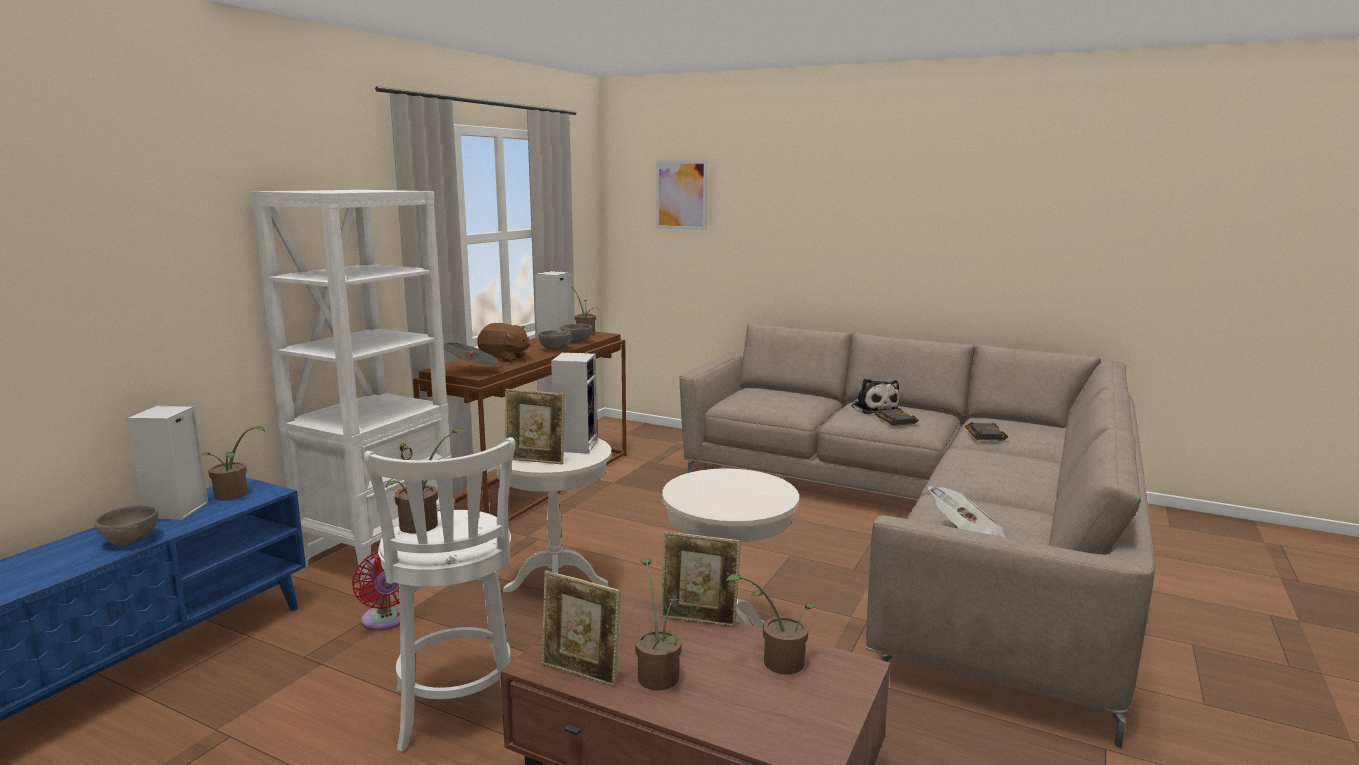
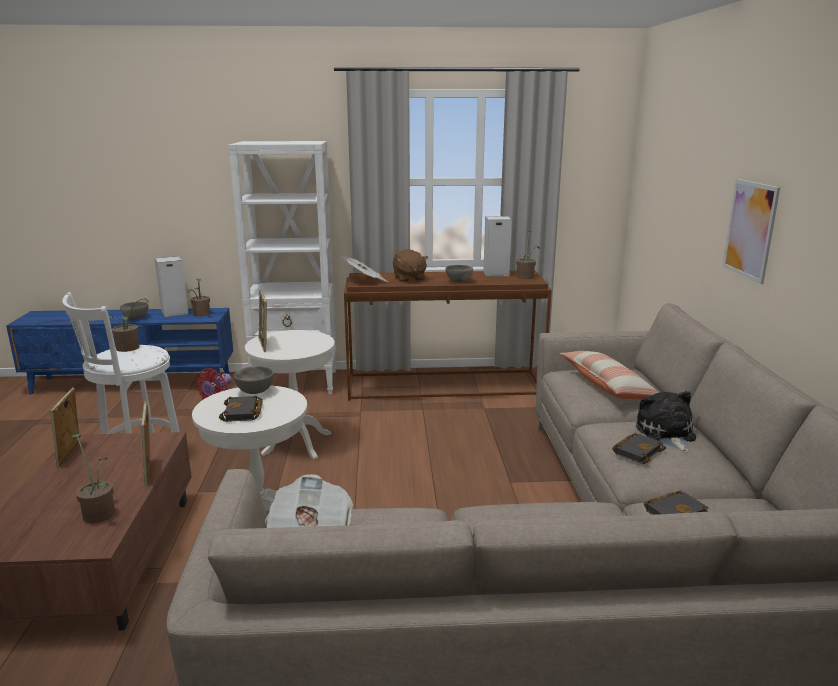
camera: 60 degrees right, 5 degrees up
(575, 445) = (305, 346): speaker -> none
(576, 342) = (492, 280): grey bowl -> grey bowl (255, 391)
(658, 673) = (75, 476): potted plant -> none
(681, 195) = (670, 153): picture -> picture (750, 230)
(746, 496) = (243, 413): none -> black book
(774, 399) = (607, 386): none -> pillow
(873, 408) = (666, 434): plush toy -> plush toy turned 135 degrees clockwise

